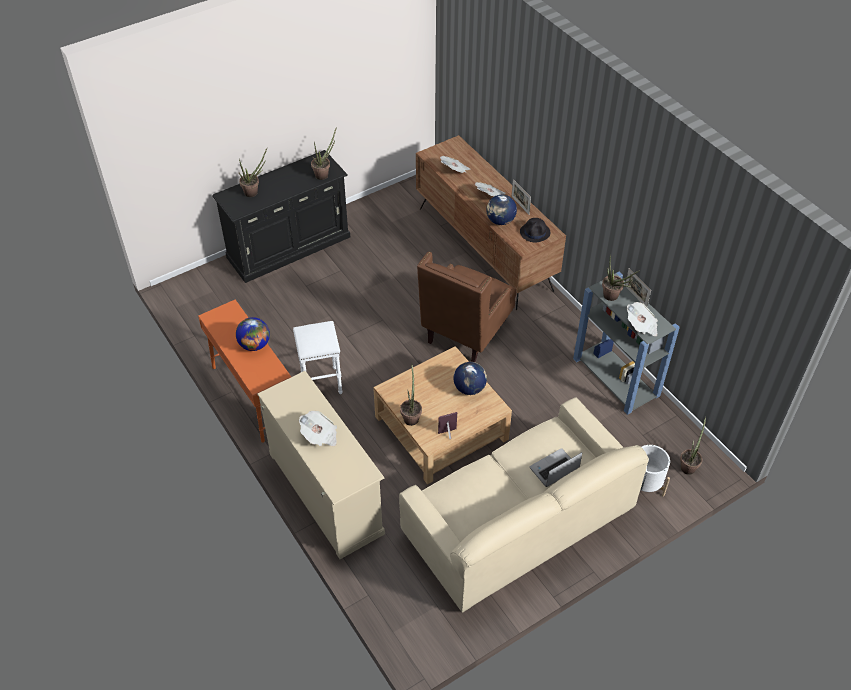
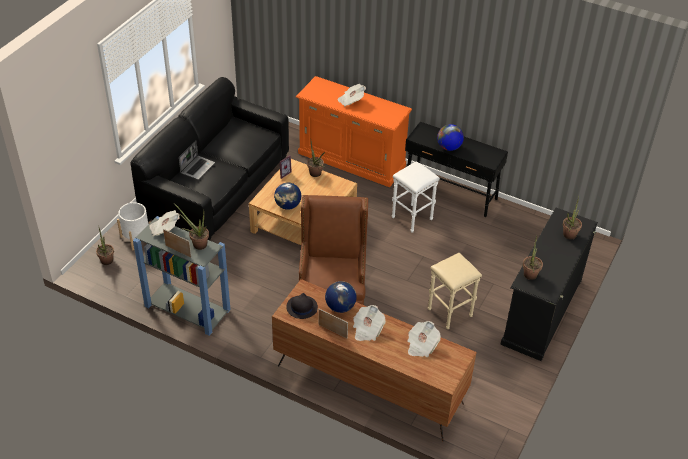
camera: 150 degrees right, 5 degrees down
(254, 395) = (450, 193): orange console table -> black console table
(325, 492) = (352, 160): beige cabinet -> orange cabinet
(369, 277) = (449, 312): none -> beige stool
(517, 522) = (217, 187): beige sofa -> black sofa

